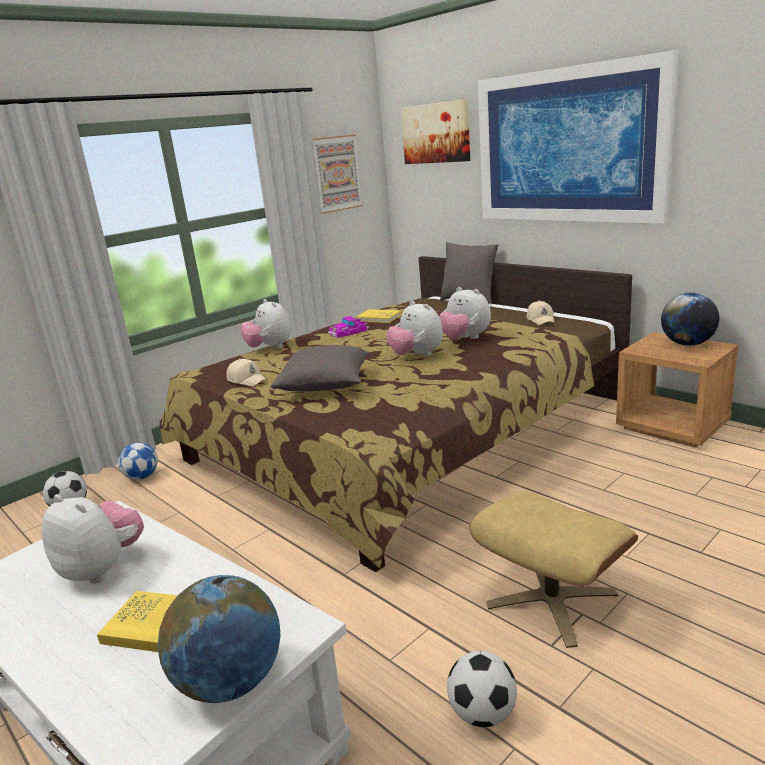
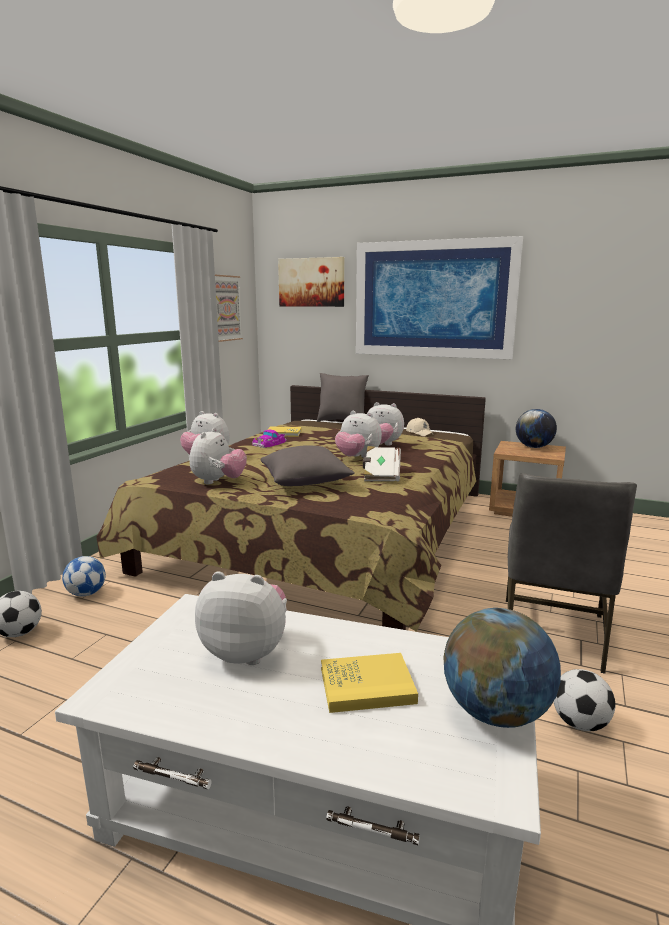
camera: 25 degrees left, 5 degrees down
(247, 380) = (218, 482): beige cap -> plush toy
(415, 380) = (381, 474): none -> white book
(551, 600) = (552, 634): beige ottoman -> grey chair

